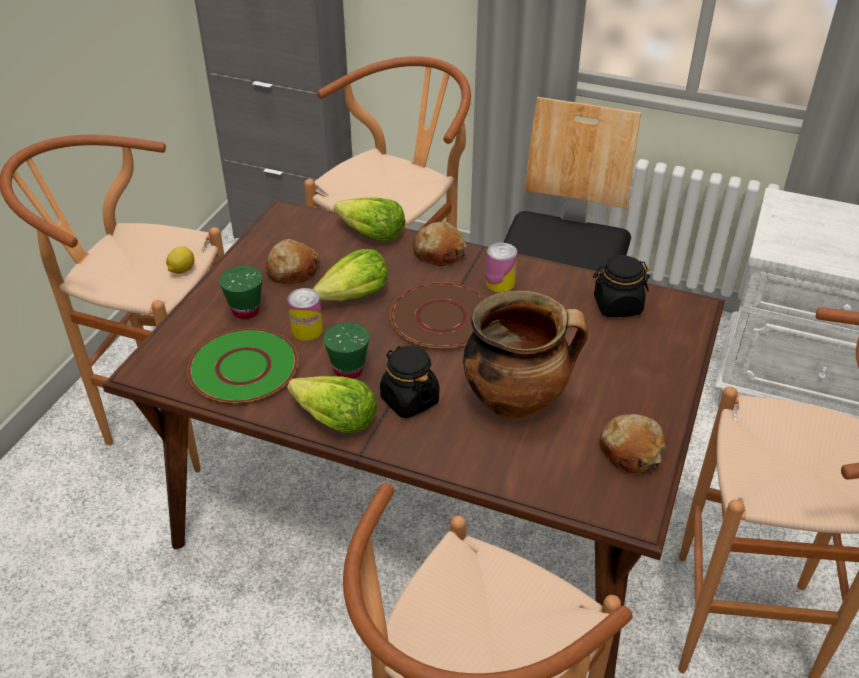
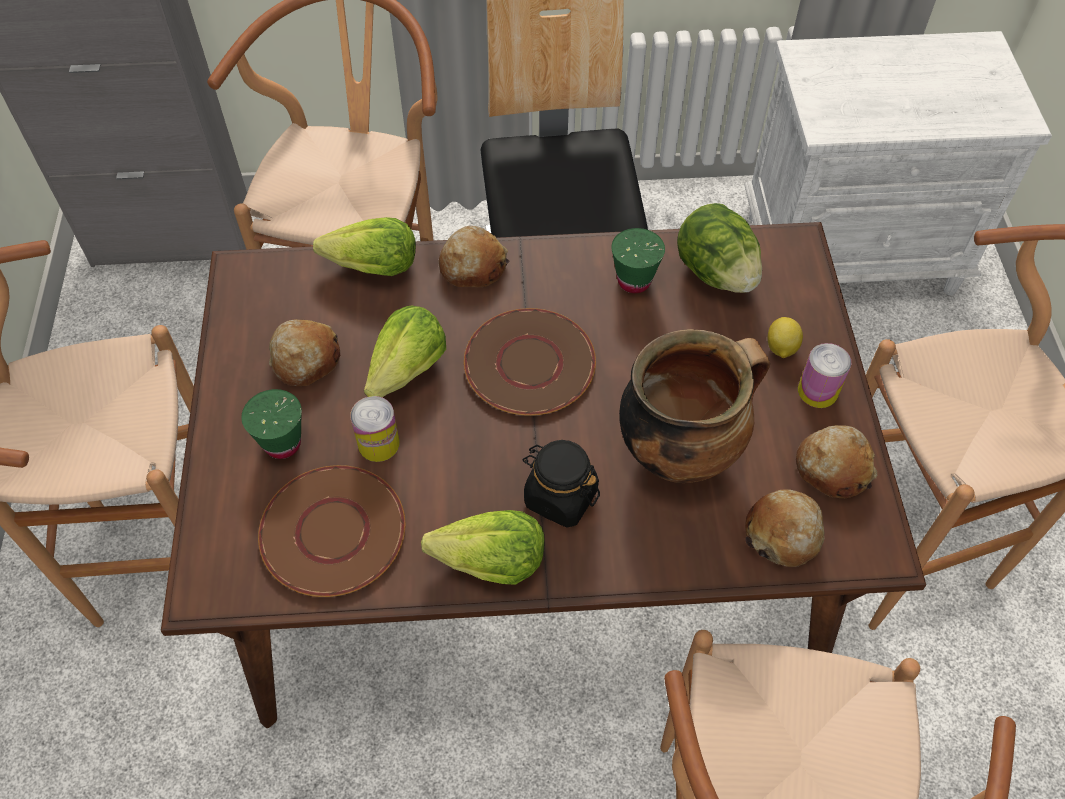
camera: 25 degrees left, 15 degrees up
(181, 270) = (146, 405): lemon -> lemon (781, 348)
(243, 367) = (332, 531): green plate -> brown plate
(348, 370) = (464, 483): green cup -> green cup (634, 281)
(500, 283) = (569, 287): can -> can (817, 391)
(563, 478) = (783, 534): none -> bread
(617, 306) = (716, 272): black jar -> lettuce

